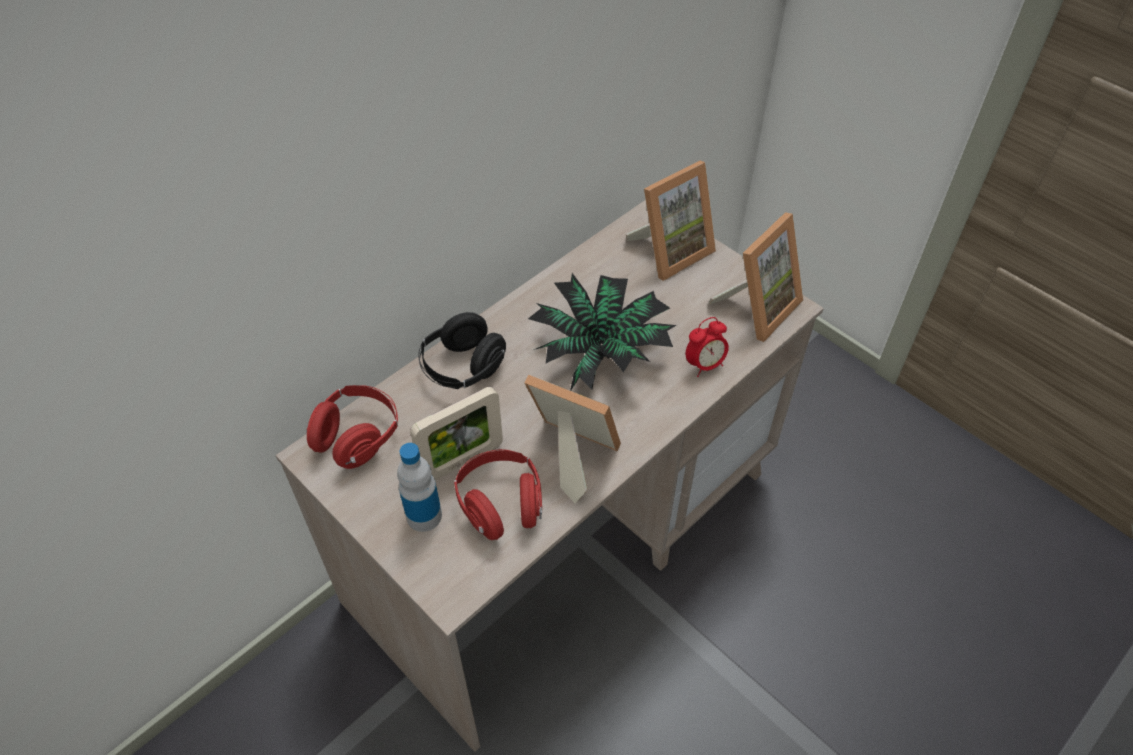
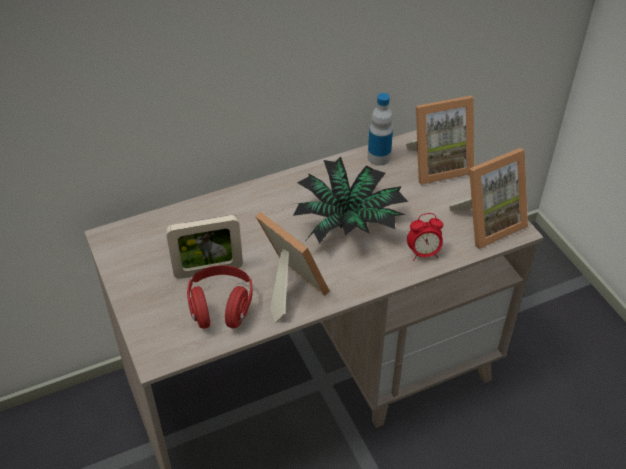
camera: 20 degrees right, 5 degrees down
(357, 437) = (144, 234): red headphones -> none
(424, 516) = (163, 299): bottle -> bottle (379, 157)
(463, 368) = (240, 208): black headphones -> none

